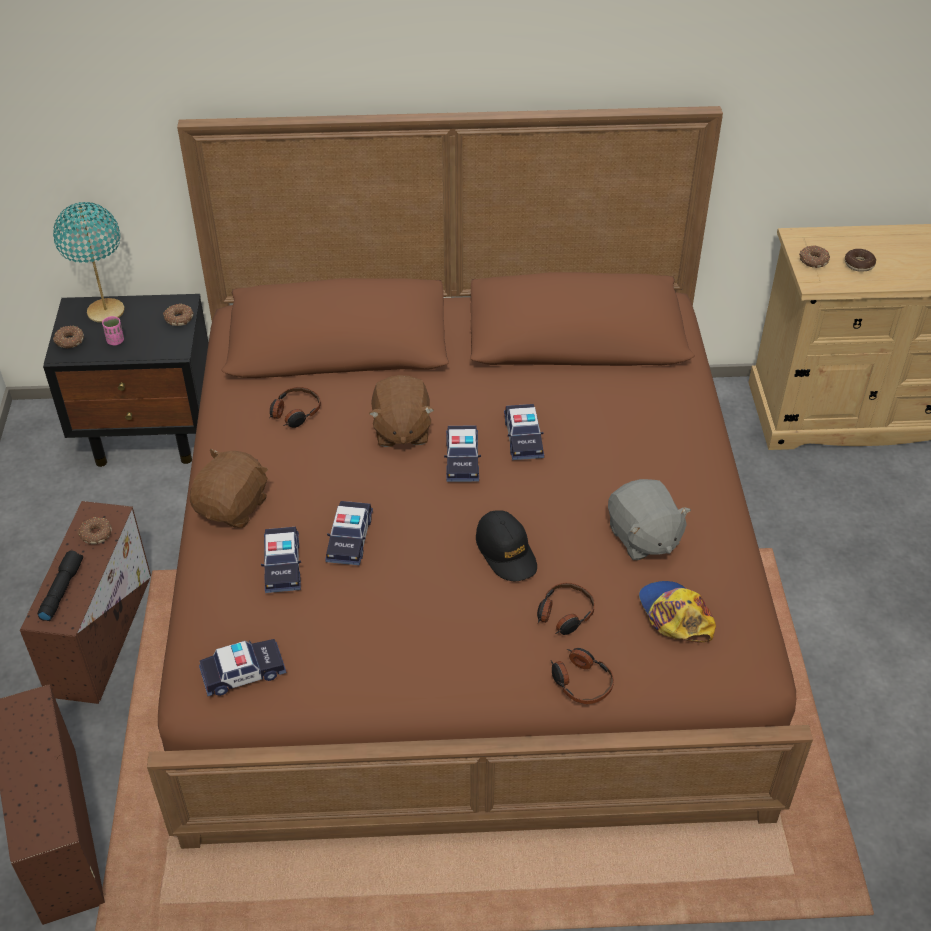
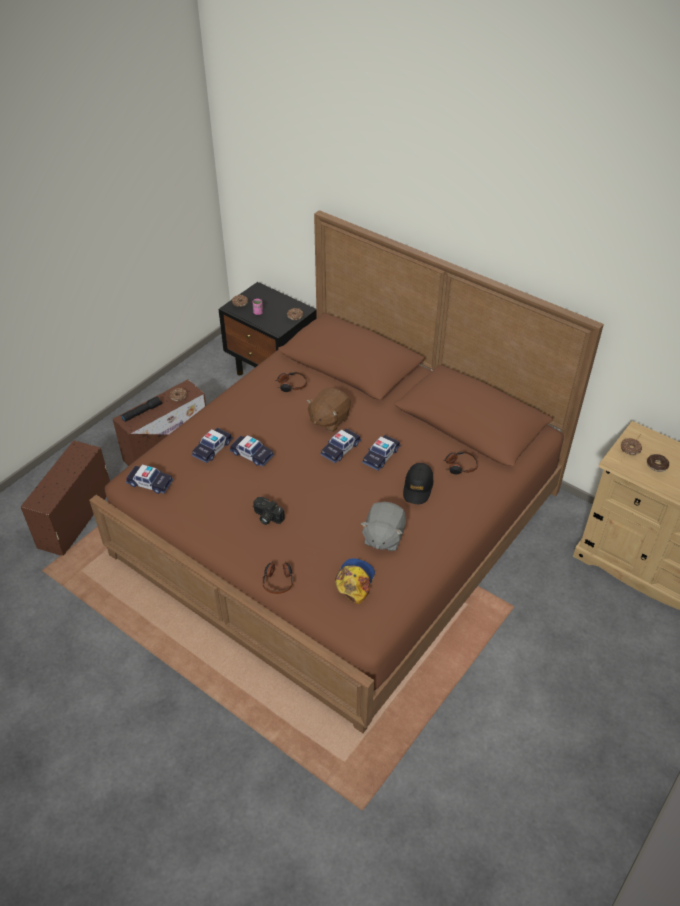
camera: 40 degrees right, 0 degrees up
(106, 312) = (268, 297): turquoise table lamp -> none
(233, 507) = (222, 412): brown plush toy -> none
(349, 538) = (252, 454): toy car -> toy car turned 105 degrees counterclockwise
(469, 609) = (267, 517): none -> camera
(506, 552) = (311, 503): black cap -> black cap (418, 487)
(564, 615) = (304, 547): headphones -> headphones (460, 466)

